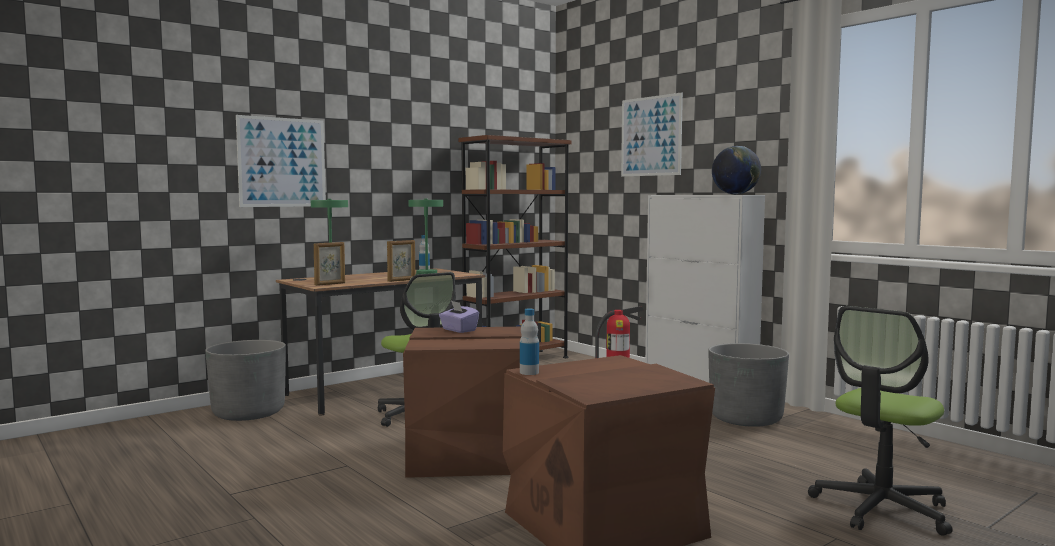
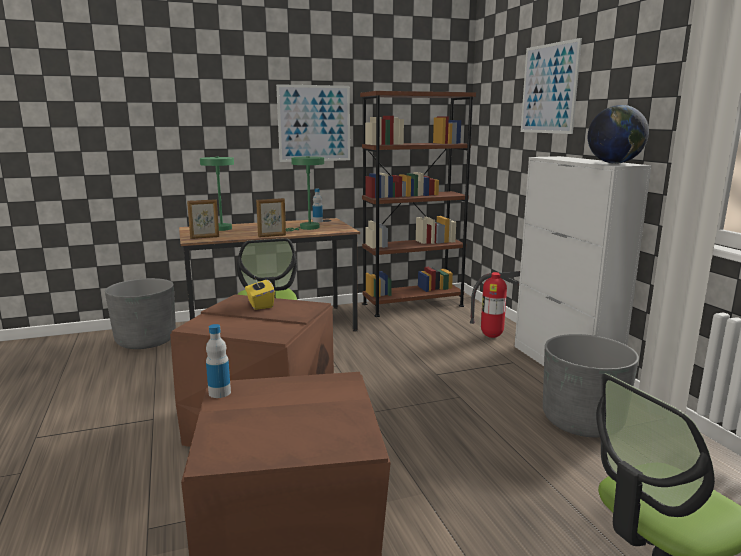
camera: 20 degrees right, 10 degrees up
(282, 162) = (181, 122): picture -> picture (314, 123)
(458, 330) = (260, 304): purple tissue box -> yellow tissue box

